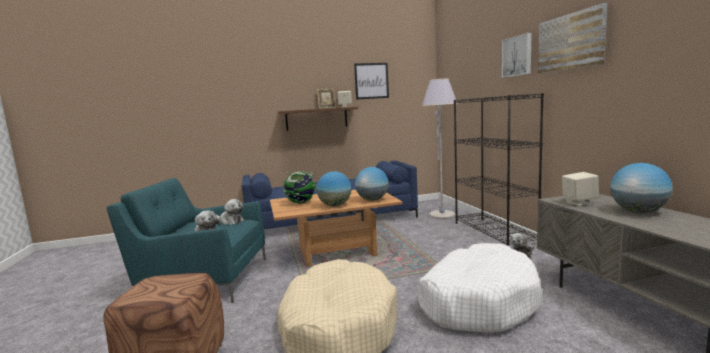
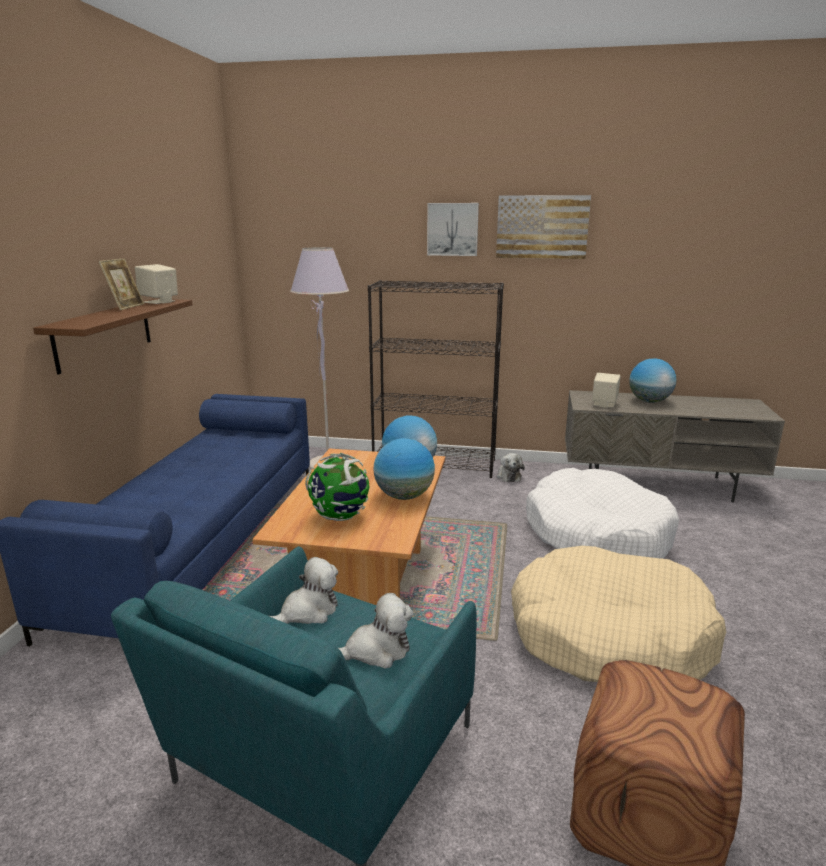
camera: 65 degrees left, 10 degrees up
(371, 81) = (169, 240): picture -> none

